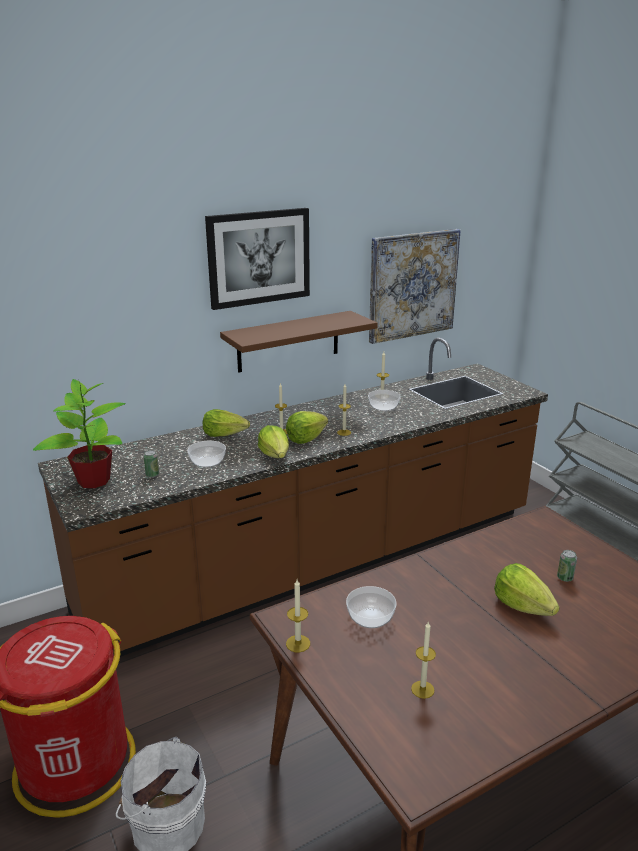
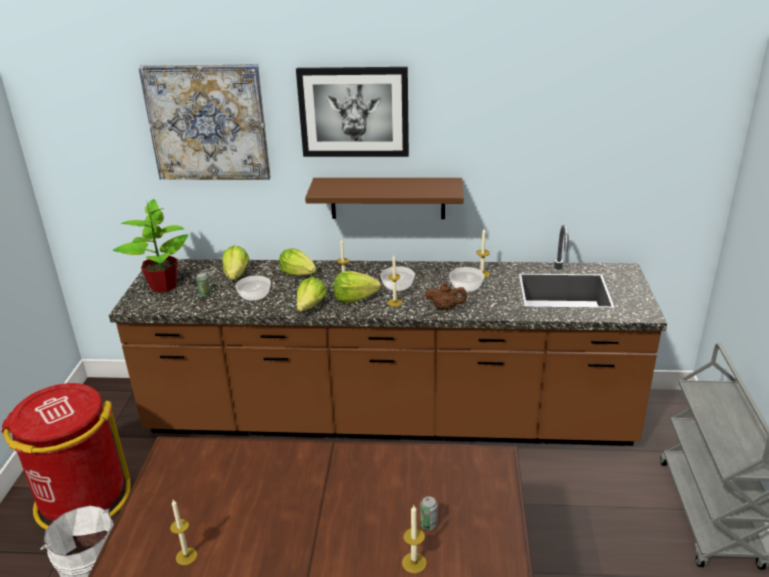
camera: 35 degrees right, 5 degrees up
(298, 643) = (155, 475): candle -> candle (414, 563)
(369, 617) = (227, 479): bowl -> bowl (397, 286)
(390, 425) = (445, 308): none -> brown teapot
(412, 285) = (546, 161): picture -> picture (207, 123)
(522, 606) = (353, 531): lettuce -> lettuce (236, 275)

